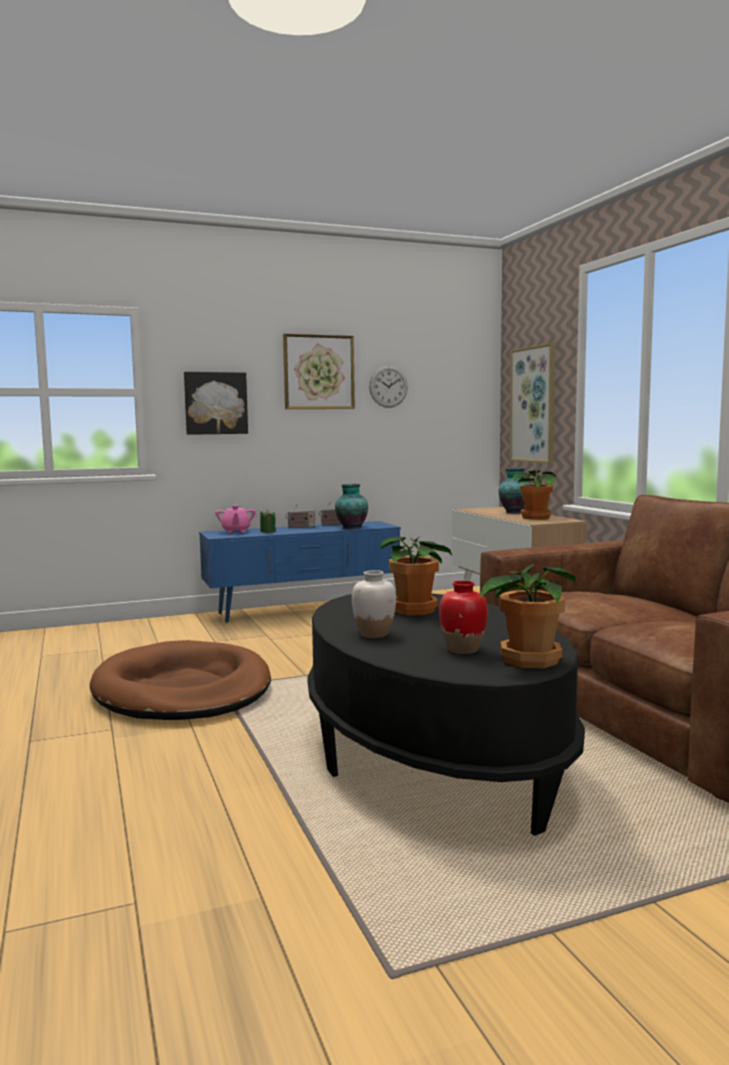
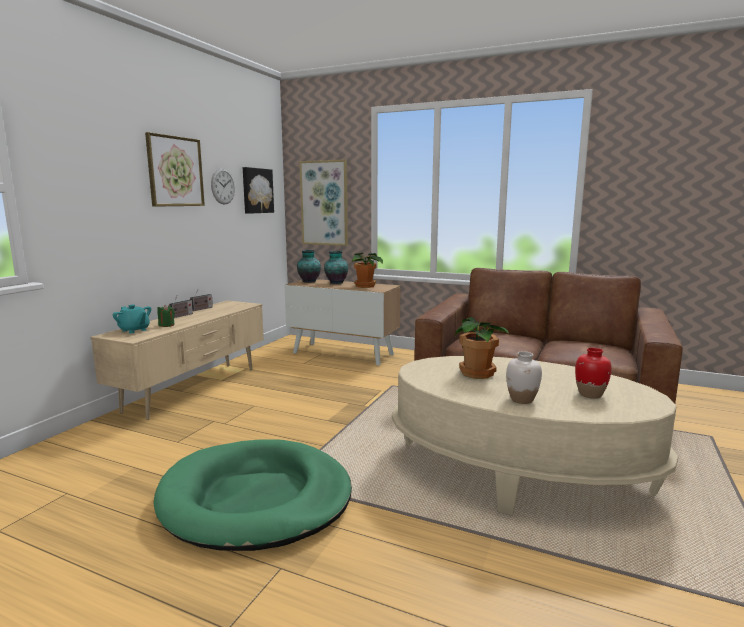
camera: 45 degrees left, 5 degrees up
(183, 690) = (256, 499): brown dog bed -> green dog bed
(215, 403) = (91, 201): picture -> picture (257, 190)
(236, 531) = (134, 330): pink teapot -> turquoise teapot
(303, 610) = (194, 389): blue tv stand -> beige tv stand
(351, 528) = (228, 310): vase -> vase (309, 281)
(432, 756) = (518, 472): black coffee table -> beige coffee table
(527, 660) = (630, 391): potted plant -> none

